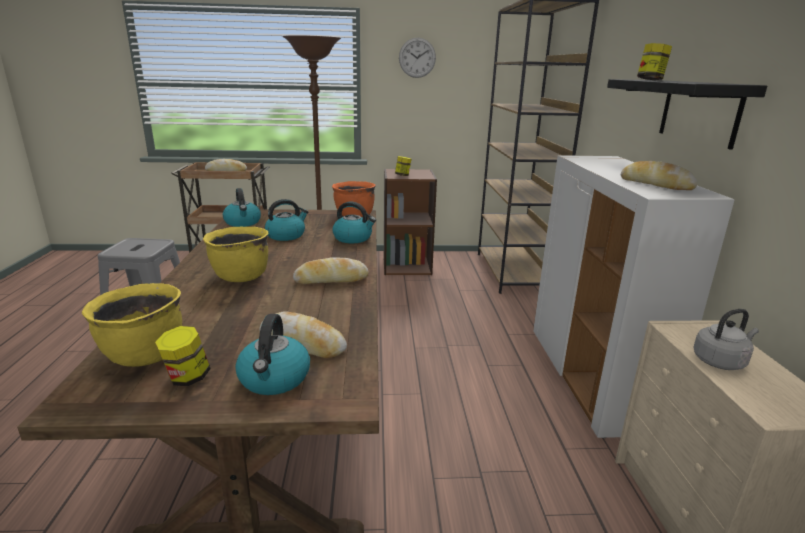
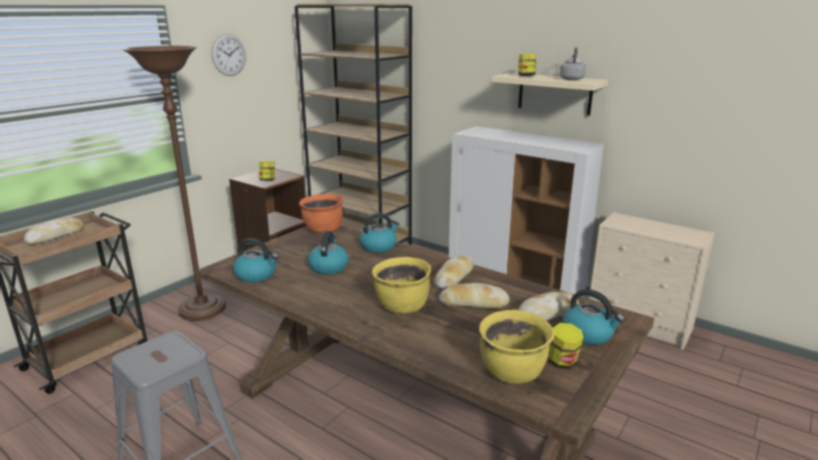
camera: 50 degrees left, 0 degrees up
(655, 184) = (560, 143): bread -> bread (473, 303)
(699, 112) = (554, 93): black shelf -> beige shelf
(720, 361) = (649, 230): grey kettle -> grey kettle (571, 79)

